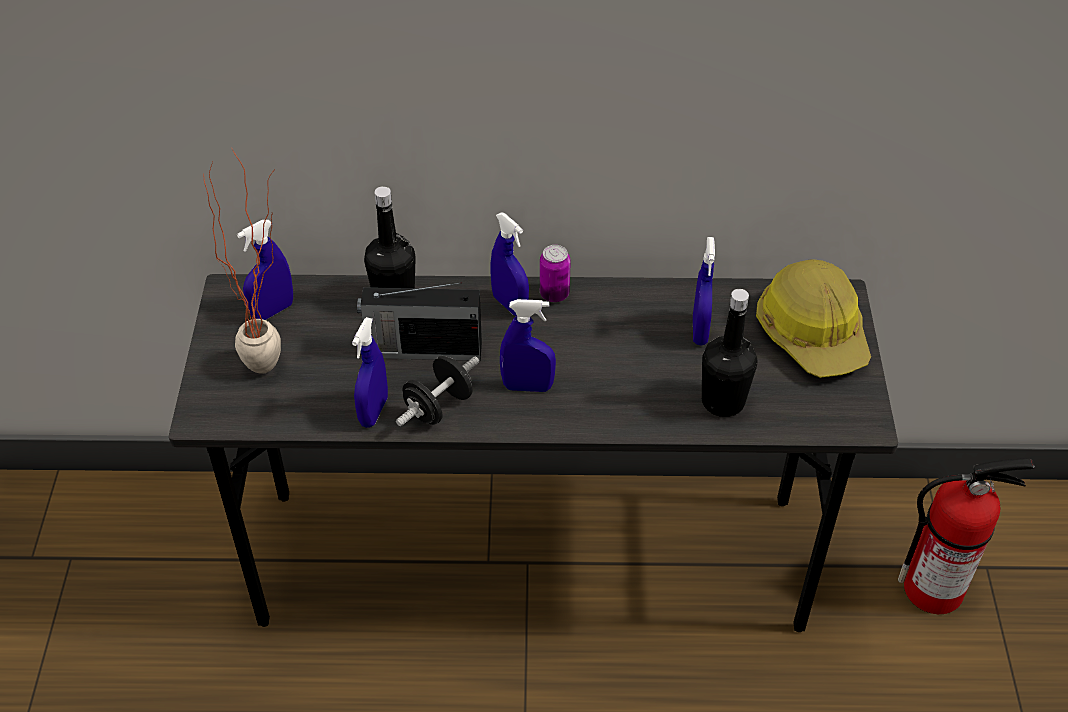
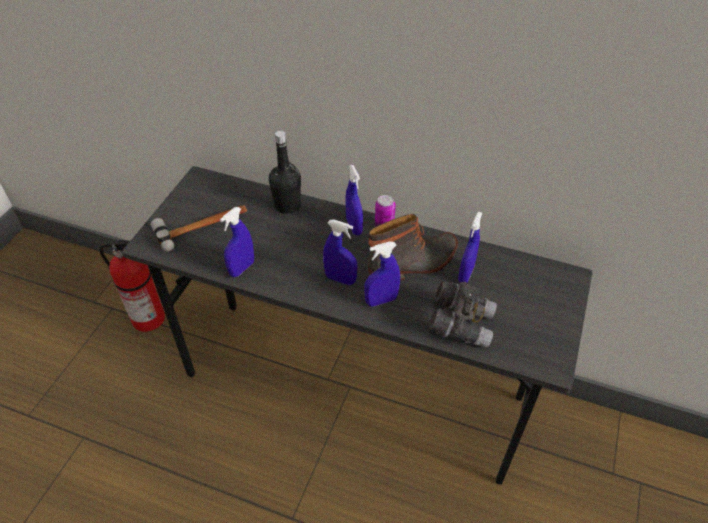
camera: 20 degrees right, 0 degrees up
(272, 311) = (216, 195): blue spray bottle -> blue spray bottle (381, 300)
(277, 364) = (202, 226): potted plant -> hammer
(422, 350) = (289, 239): radio -> none
(438, 406) = (281, 276): black dumbbell -> none
(621, 337) = (413, 264): none -> boot
(723, 401) = (461, 324): black bottle -> grey binoculars
(812, 333) = (541, 295): hard hat -> none
(935, 588) = (600, 485): fire extinguisher -> fire extinguisher (149, 318)

